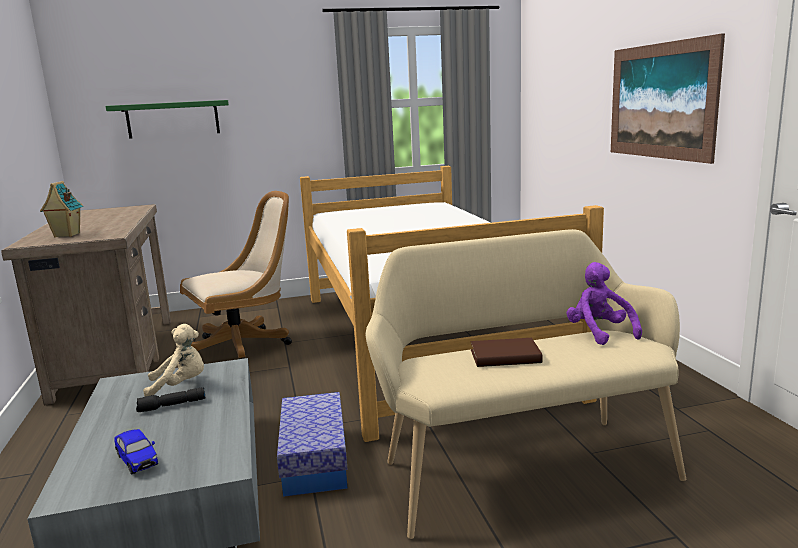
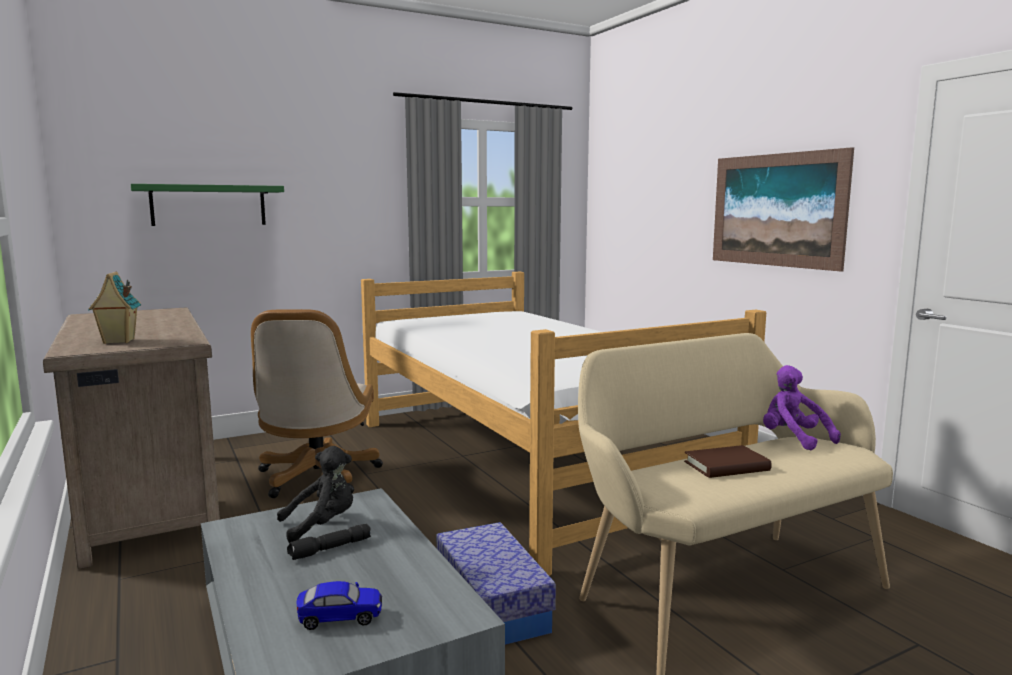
camera: 15 degrees left, 5 degrees down
(137, 461) = (340, 618): toy car -> toy car turned 45 degrees counterclockwise
(180, 386) = (322, 525): beige plush toy -> black plush toy
(245, 345) = (316, 479): office chair -> office chair turned 135 degrees clockwise

